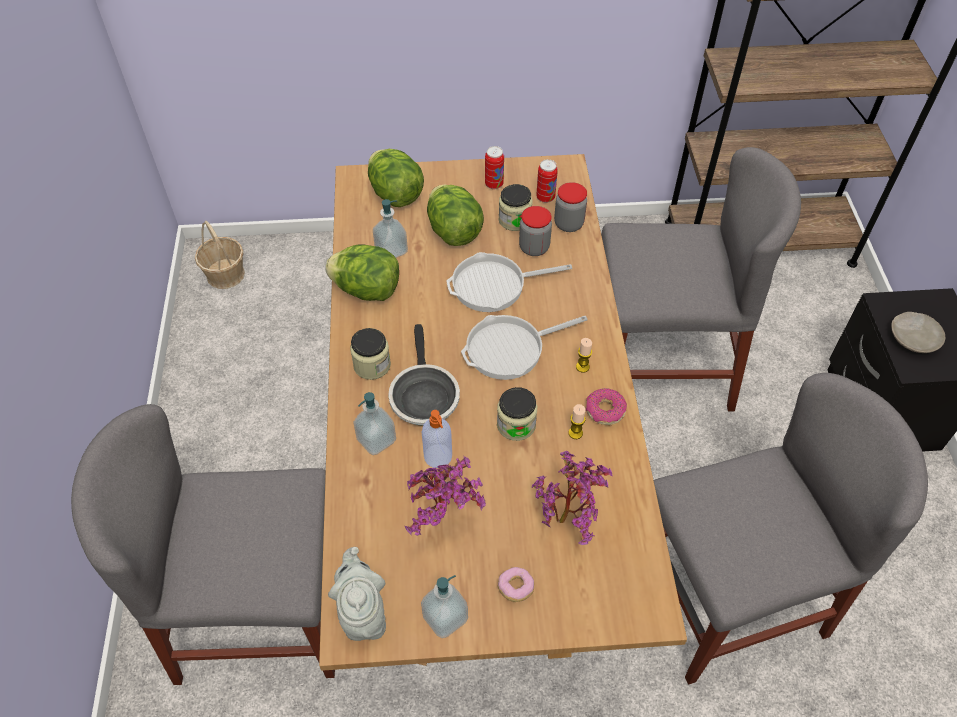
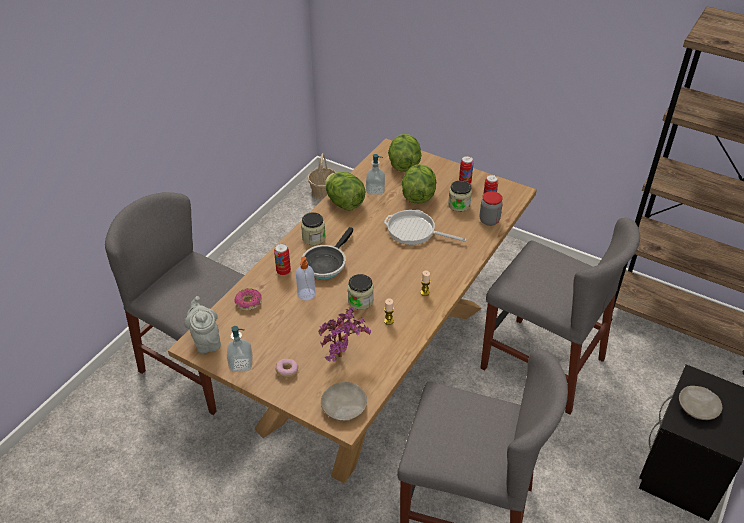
camera: 35 degrees right, 10 degrees down
(363, 613) = (206, 340): grey teapot -> grey teapot turned 45 degrees counterclockwise
(376, 440) = (283, 271): soap dispenser -> can
(445, 520) = (282, 323): potted plant -> none
(510, 349) = (393, 265): frying pan -> none
(534, 248) = (456, 223): jar -> none
(605, 410) = (416, 319): donut -> donut (248, 302)
(630, 591) = (343, 406): none -> beige plate

